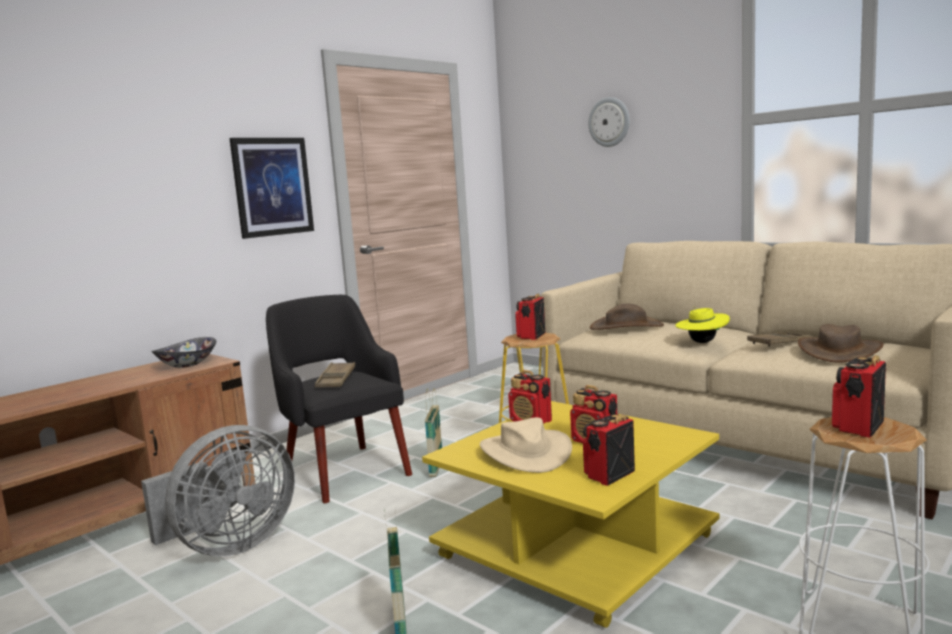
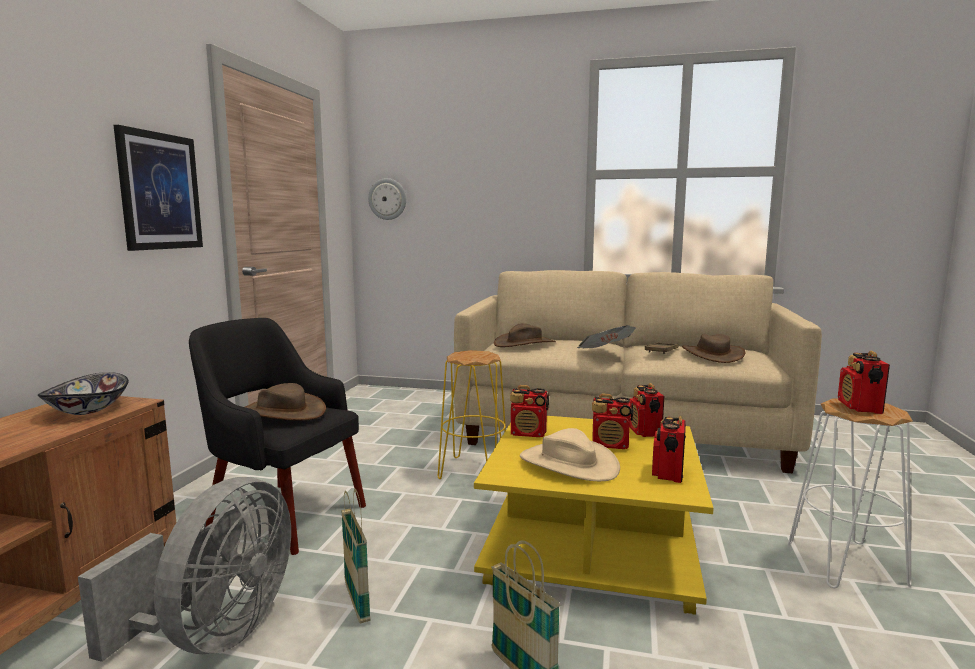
camera: 30 degrees left, 0 degrees up
(336, 379) = (282, 412): brown tray -> brown hat
(436, 468) = (384, 494): basket -> basket (356, 602)
(531, 336) = (473, 354): radio -> radio (644, 432)
(609, 122) = (466, 165): wall clock -> wall clock (387, 199)
(702, 342) = (605, 353): yellow hat -> newspaper

